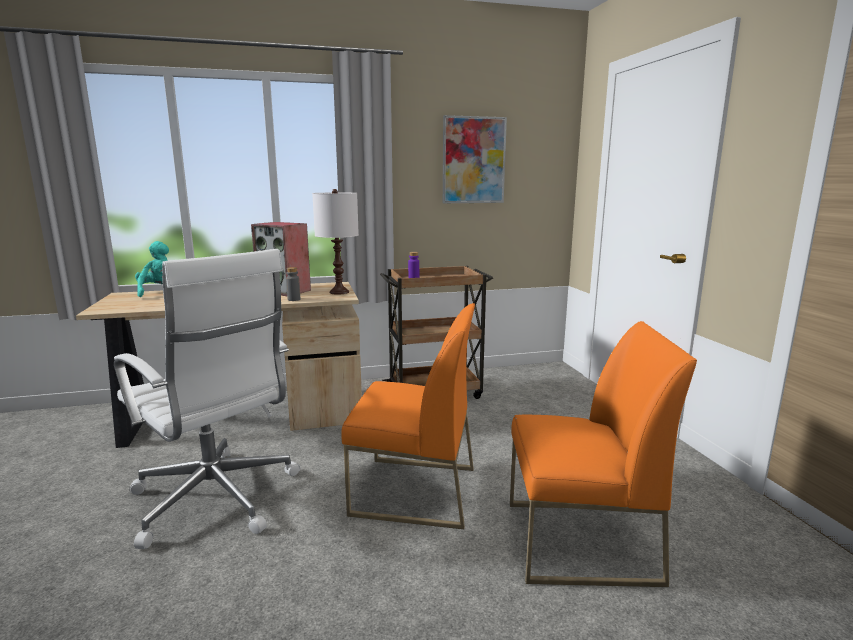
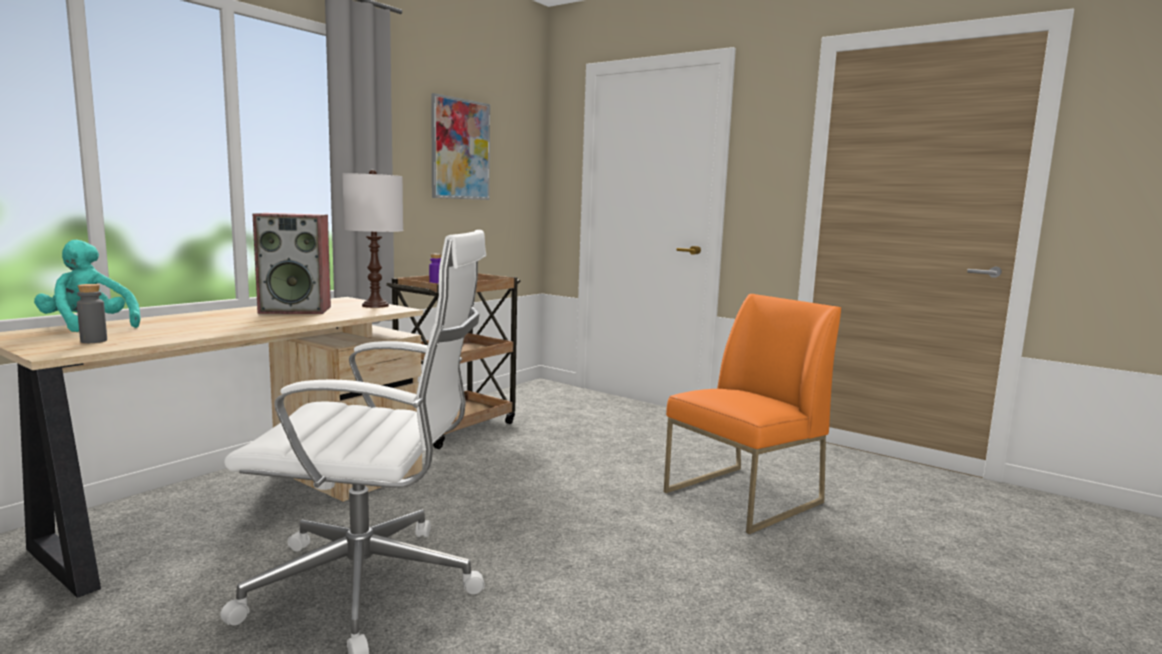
camera: 40 degrees left, 5 degrees down
(294, 299) = (343, 315): grey bottle -> grey bottle (94, 341)
(413, 491) = (573, 509): orange chair -> none

